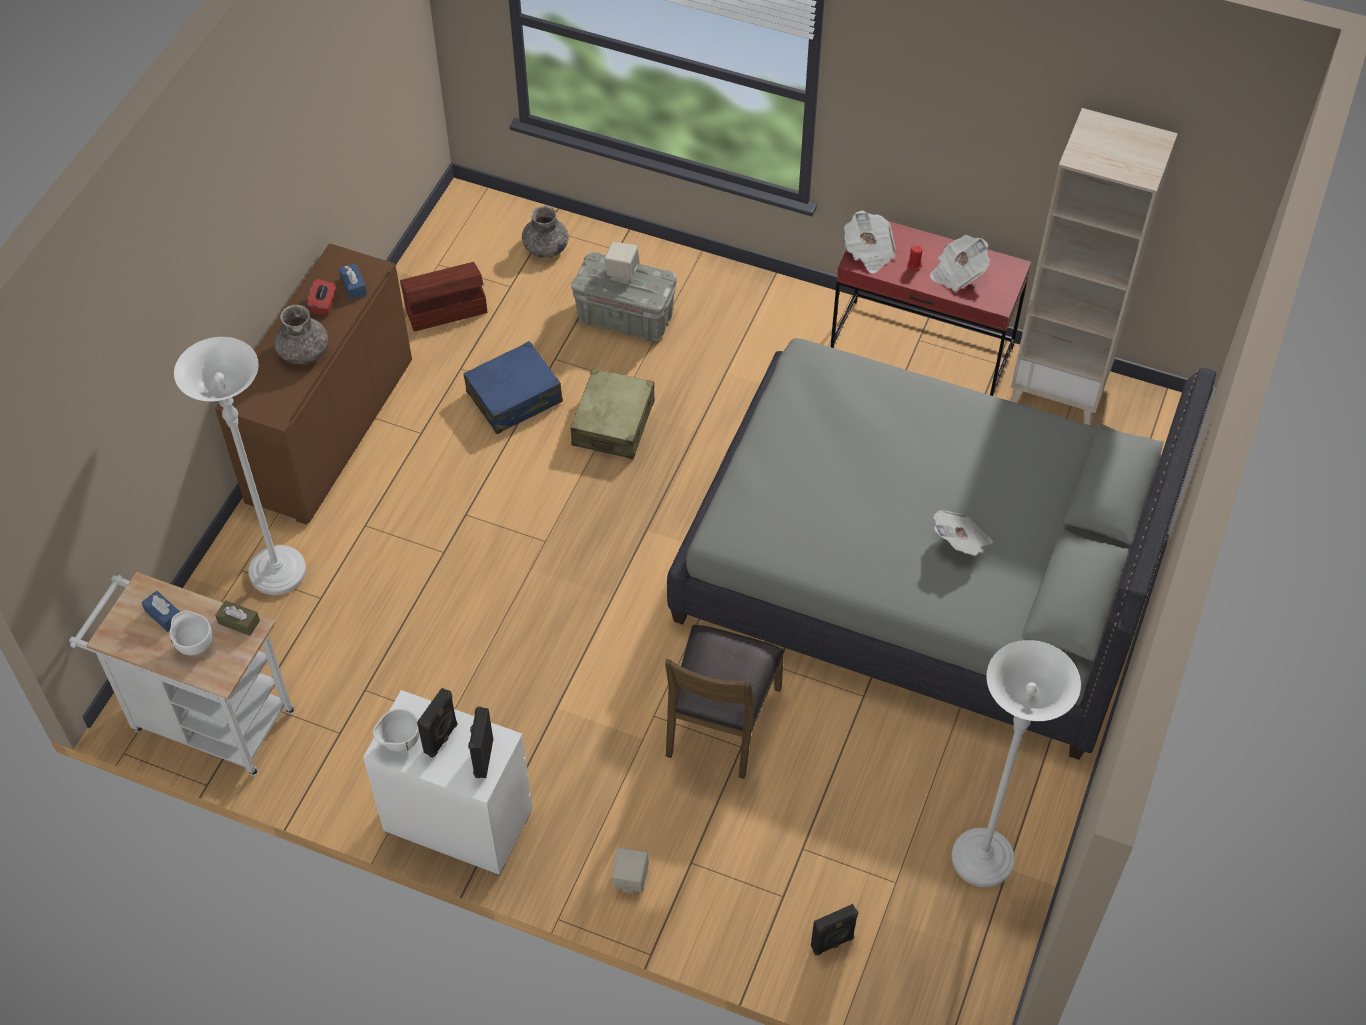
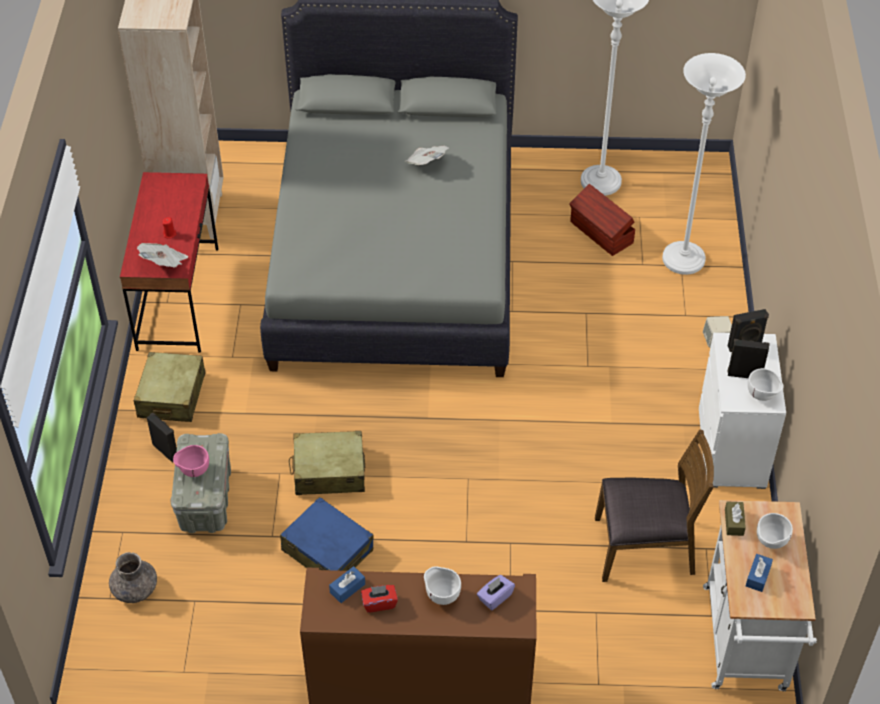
camera: 110 degrees left, 5 degrees down
(277, 391) = (495, 597): none -> purple tissue box
(278, 572) = (587, 655): white floor lamp -> white floor lamp (683, 260)
(304, 351) = (441, 595): grey vase -> white bowl
(445, 309) = (240, 644): brown storage box -> brown storage box (601, 233)
(622, 274) = (193, 471): beige speaker -> pink bowl
(721, 721) = (572, 328): brown chair -> brown chair (645, 547)
(776, 318) = (171, 396): none -> beige suitcase
(832, 943) = (697, 235): black speaker -> black speaker (166, 450)
(957, 273) = (170, 208): newspaper -> none

